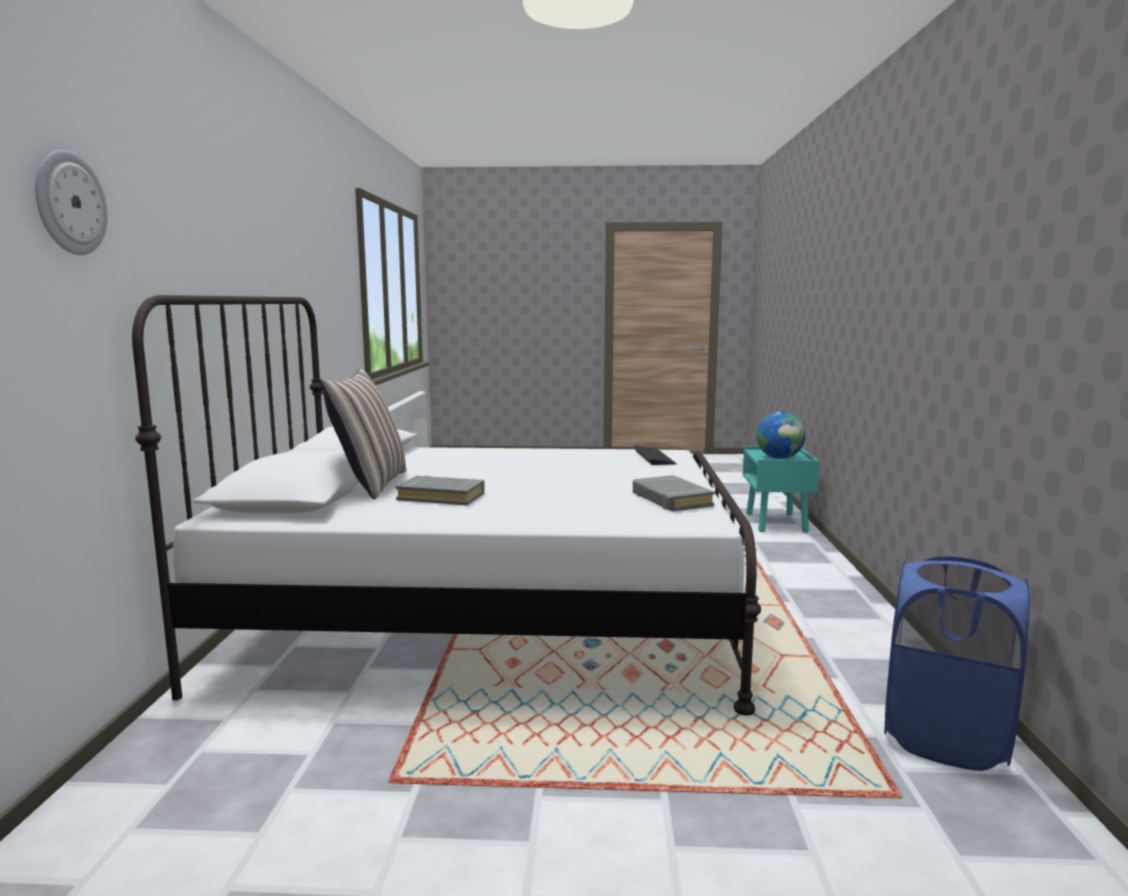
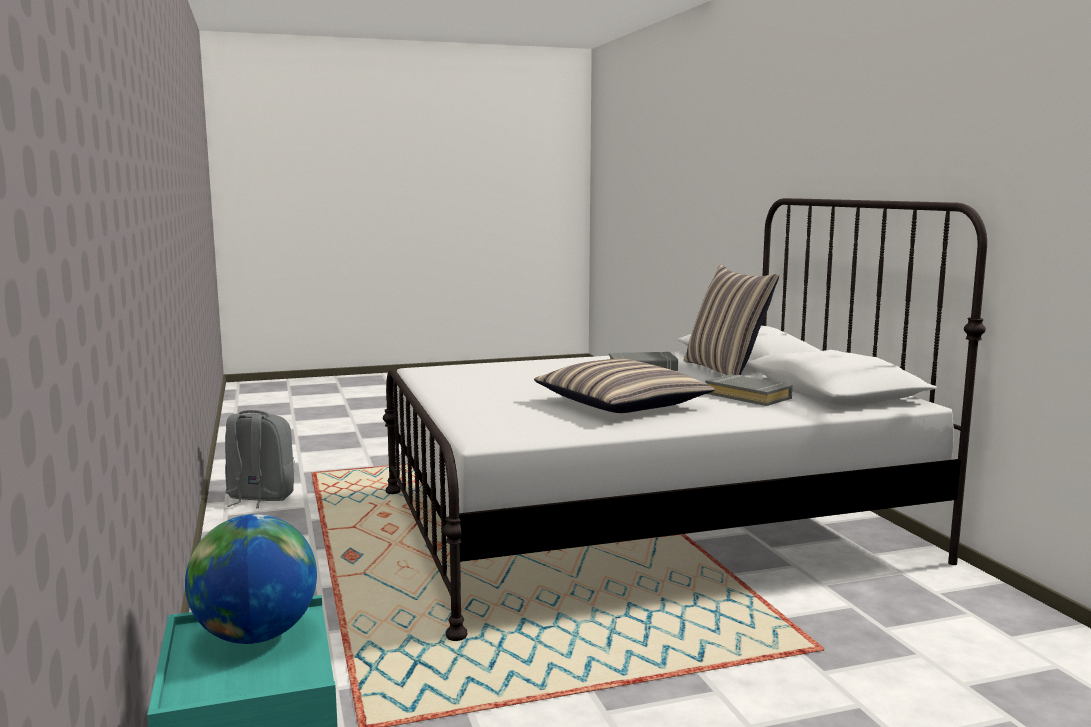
camera: 160 degrees right, 0 degrees up
(69, 203) = (766, 147): wall clock -> none
(545, 462) = (622, 404): none -> pillow
(654, 457) = (501, 425): keyboard -> none
(671, 499) = (454, 380): grey book -> grey book (748, 396)
(945, 737) = (259, 497): blue laundry basket -> grey backpack

